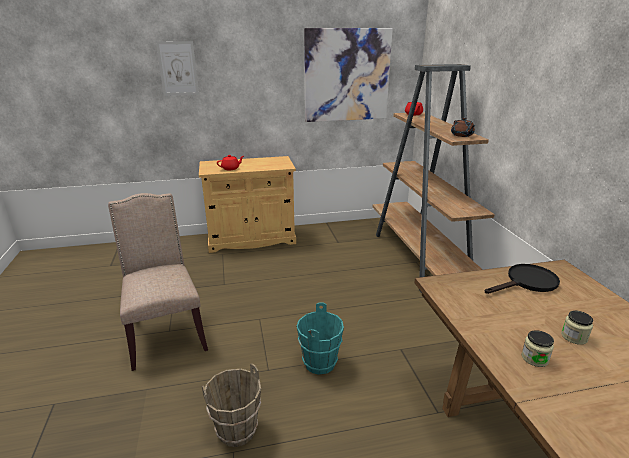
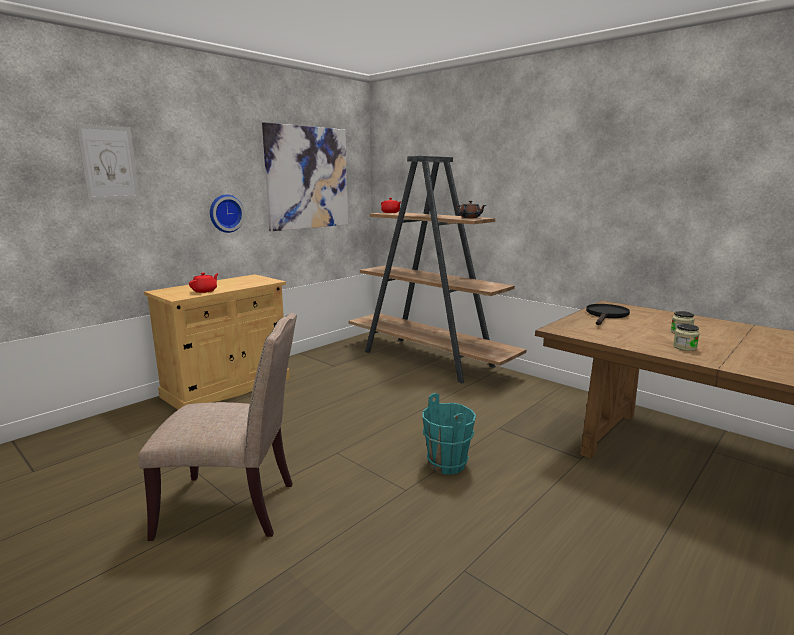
camera: 35 degrees left, 10 degrees down
(165, 333) = (234, 507): beige chair -> beige chair turned 150 degrees clockwise
(237, 431) = (444, 552): brown bucket -> none
(266, 106) = (225, 213): none -> wall clock

